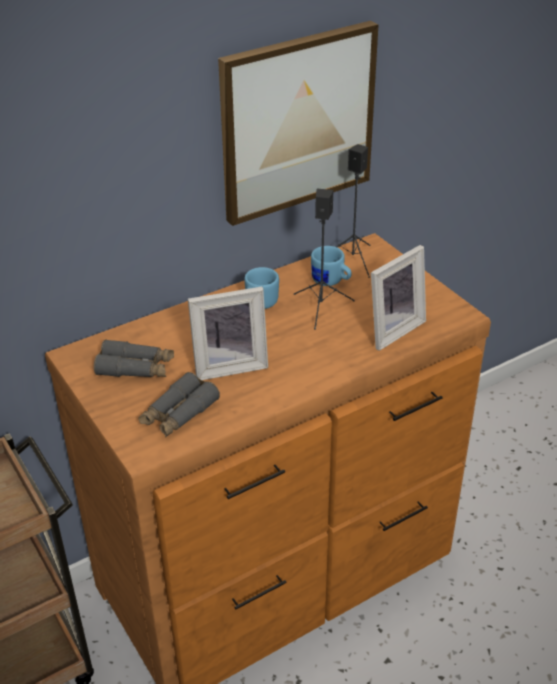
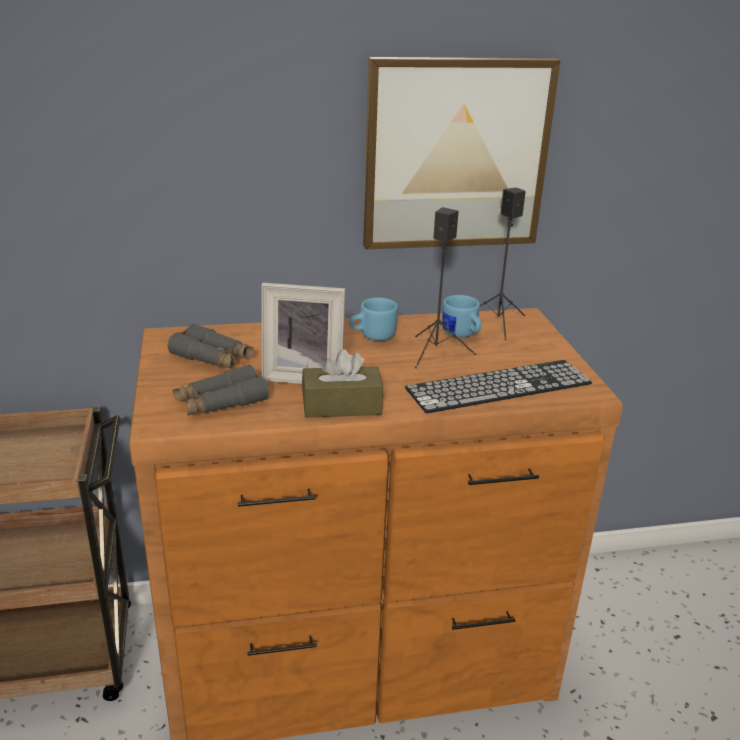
camera: 20 degrees right, 10 degrees down
(280, 387) = (341, 405): none -> brown tissue box
(391, 329) = (499, 386): picture frame -> keyboard

